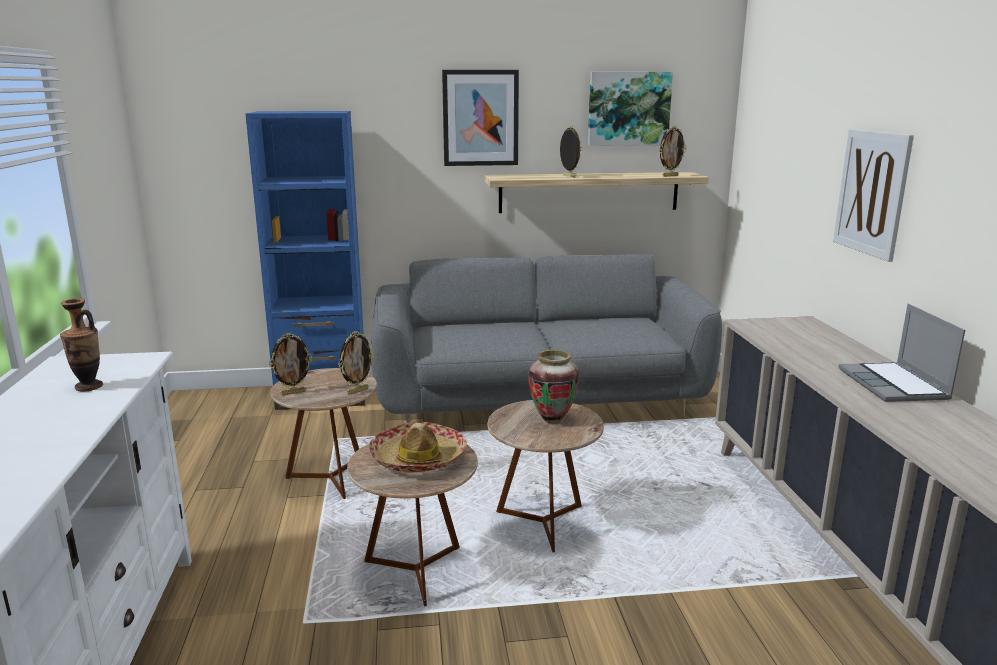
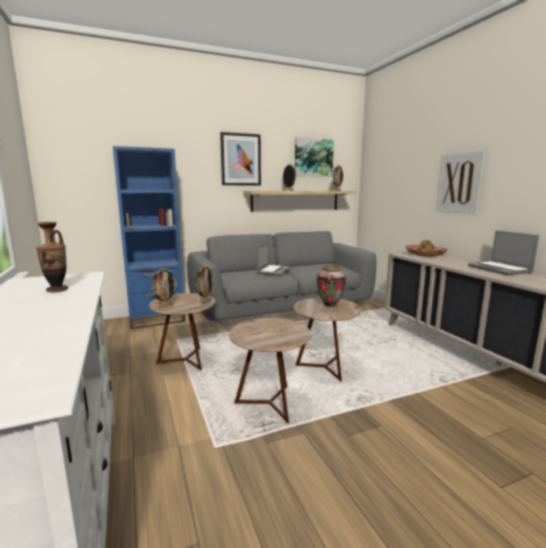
camera: 15 degrees left, 5 degrees down
(418, 458) = (272, 330): hat -> hat (425, 254)
(517, 331) = (273, 271): none -> laptop

